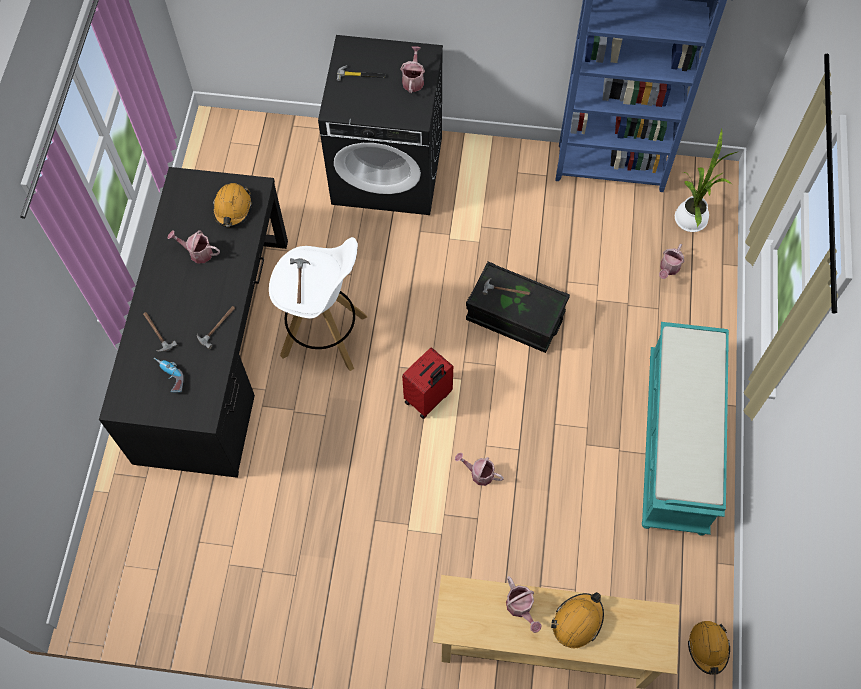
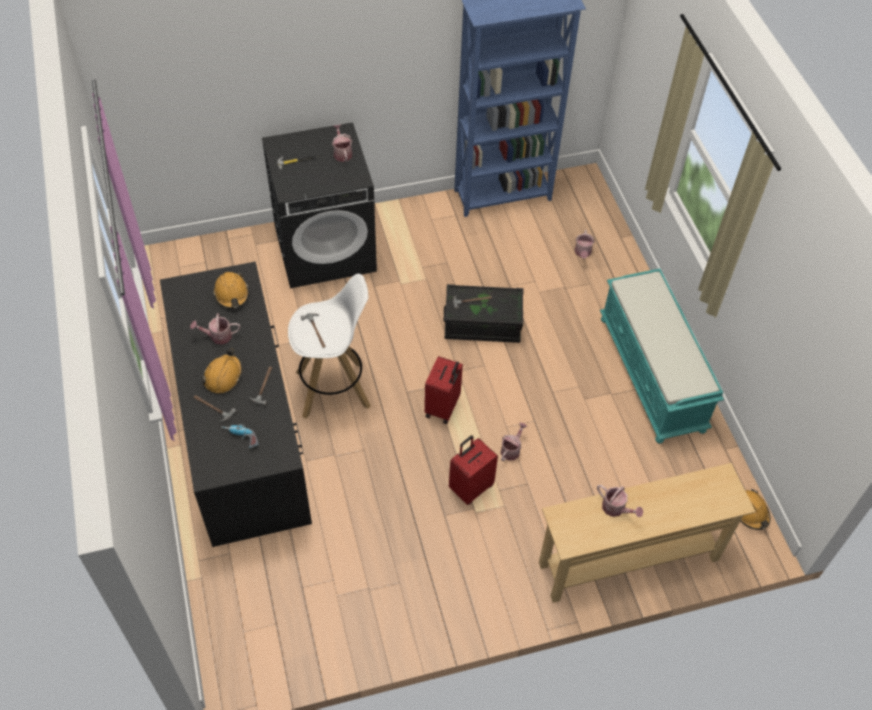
camera: 25 degrees left, 10 degrees down
(415, 499) = (470, 487): none -> red suitcase
(479, 473) = (511, 449): watering can -> watering can turned 120 degrees clockwise
(577, 621) = (663, 502): orange hard hat -> orange hard hat (223, 376)
(692, 217) = (581, 211): potted plant -> none

